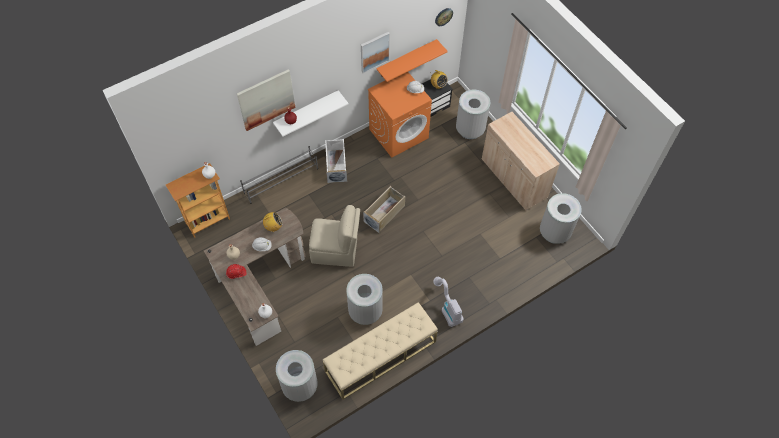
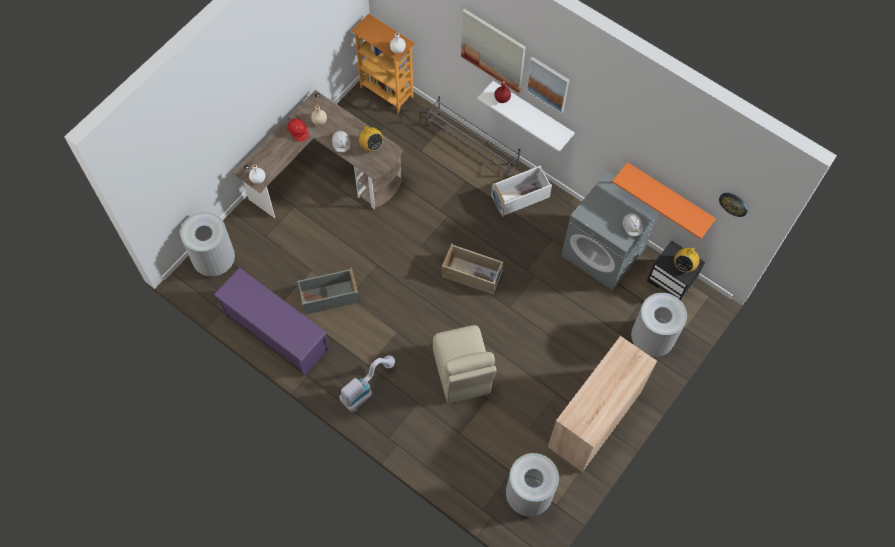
camera: 70 degrees right, 5 degrees up
(336, 251) = (398, 238): beige chair -> beige chair (462, 374)
(365, 311) = (328, 297): grey trash can -> grey storage box
(374, 52) = (631, 142): picture -> picture (548, 84)
(380, 356) = (276, 333): beige bench -> purple shoe rack
(399, 133) = (603, 252): orange washing machine -> grey washing machine

